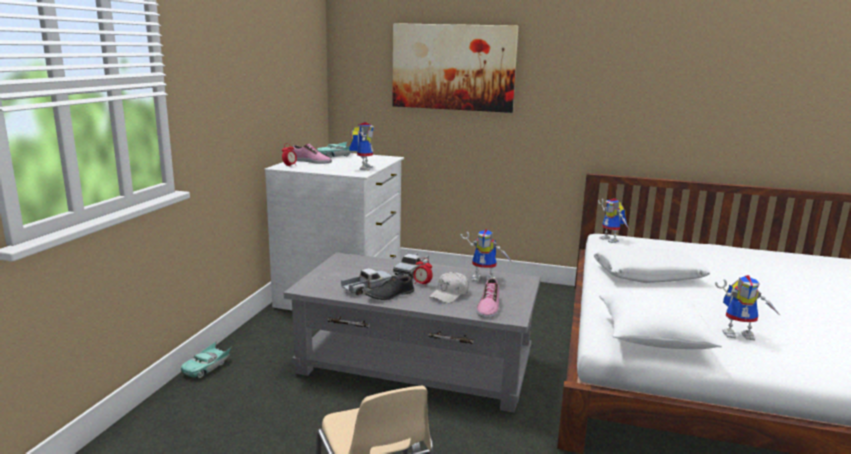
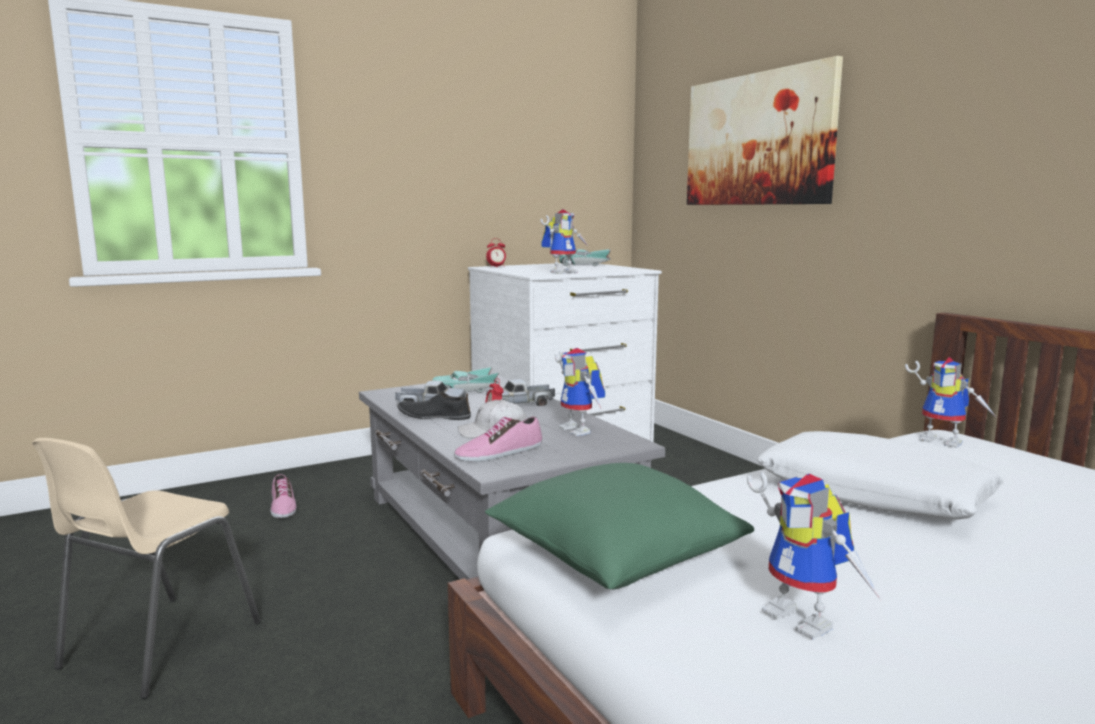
camera: 45 degrees right, 5 degrees down
(207, 367) = (326, 469): turquoise toy car -> turquoise toy car (465, 390)
(311, 161) = (535, 266): shoe -> shoe (282, 506)
(612, 240) = (945, 441): toy robot -> toy robot turned 60 degrees counterclockwise
(652, 338) = (614, 558): white pillow -> green pillow

